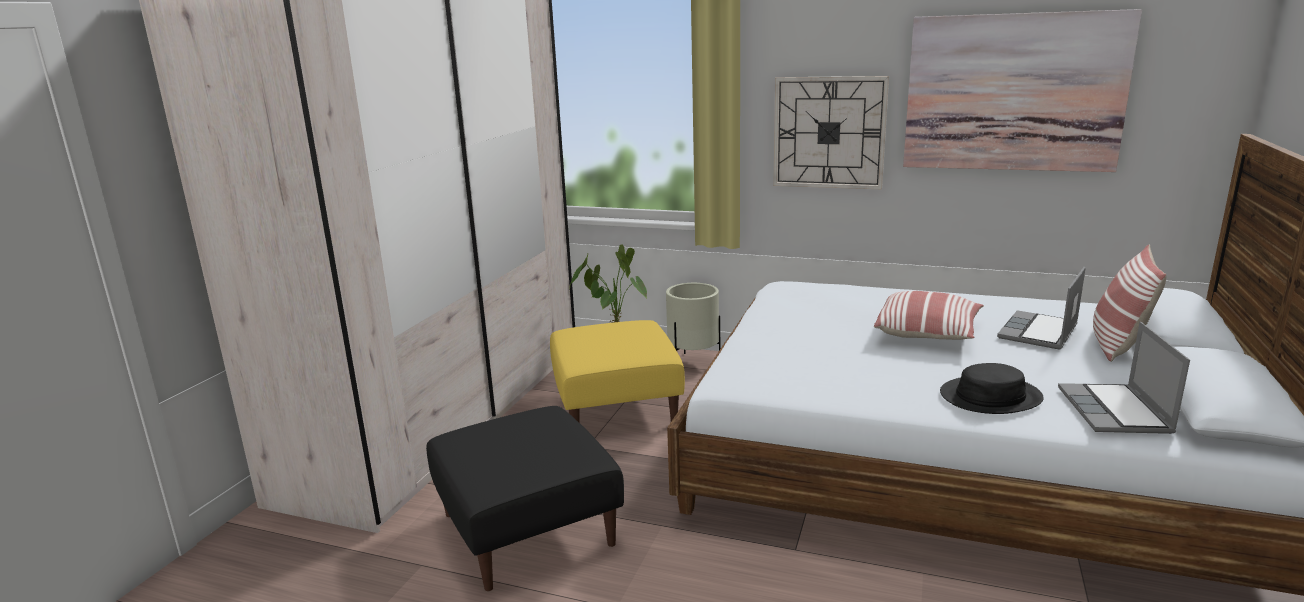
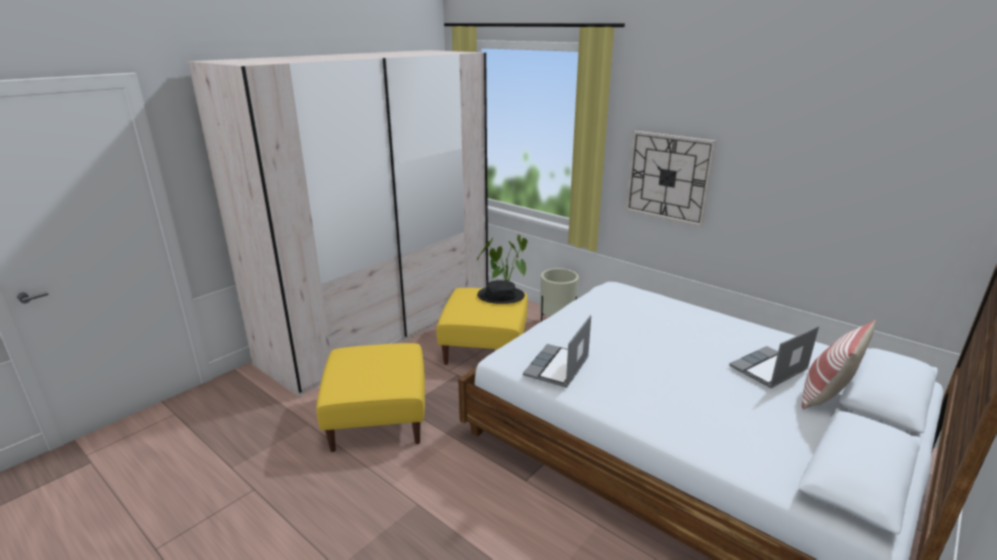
camera: 20 degrees right, 5 degrees up
(529, 529) = (378, 418): black ottoman -> yellow ottoman
(928, 333) = (680, 349): pillow -> none
(990, 396) = (675, 415): black hat -> black hat (501, 296)
(1013, 93) = (813, 168): picture -> none
(1116, 411) = (762, 454): laptop -> laptop (557, 368)

